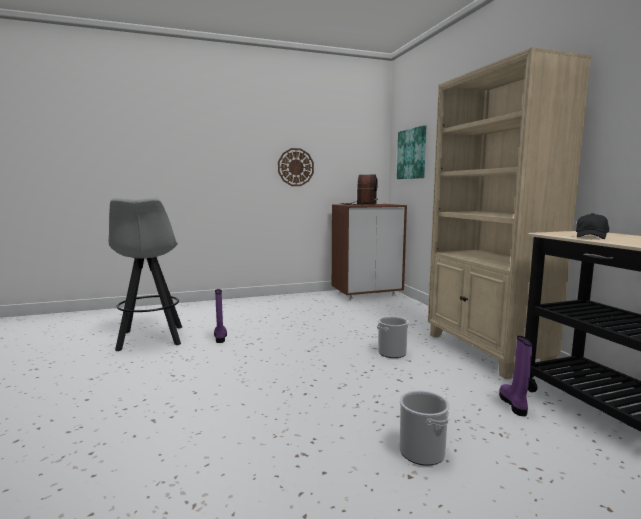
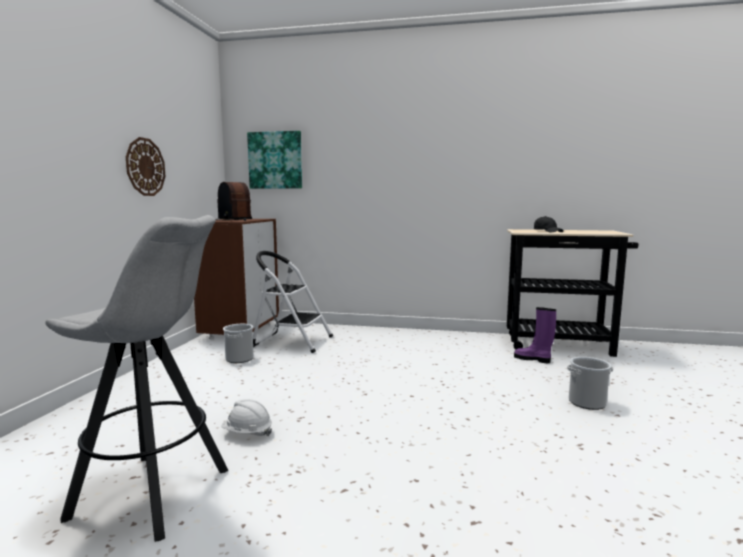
camera: 60 degrees left, 0 degrees up
(220, 337) = (247, 433): purple boot -> white hard hat
(370, 309) = (290, 342): none -> step ladder
(392, 353) = (413, 364): bucket -> bucket (239, 359)
(486, 351) = (444, 339): beige bookcase -> none

